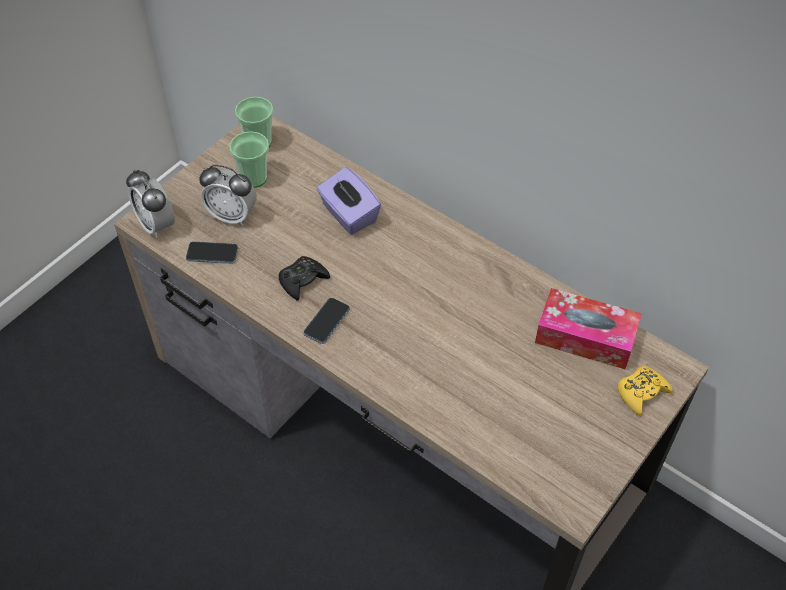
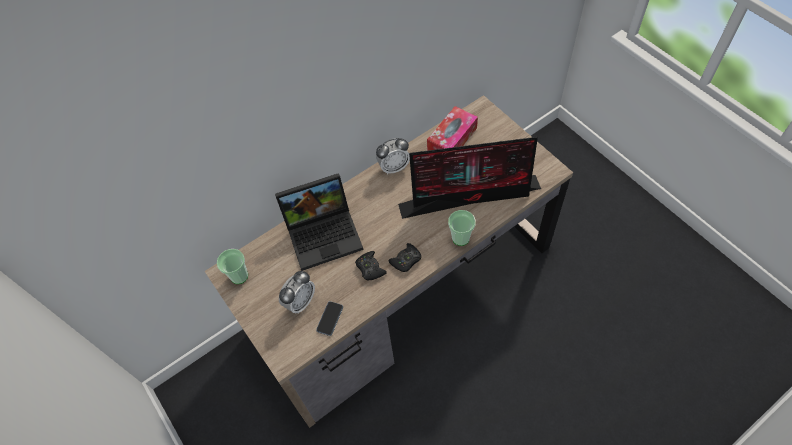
camera: 70 degrees left, 5 degrees up
(156, 224) = (290, 352): alarm clock -> alarm clock (393, 167)
(254, 178) = (271, 283): cup -> cup (460, 238)
(327, 321) = (406, 260): phone -> black game controller
(349, 215) = (325, 233): purple tissue box -> laptop
(474, 387) = (472, 196): none -> monitor
(641, 392) = (492, 125): yellow game controller -> none

